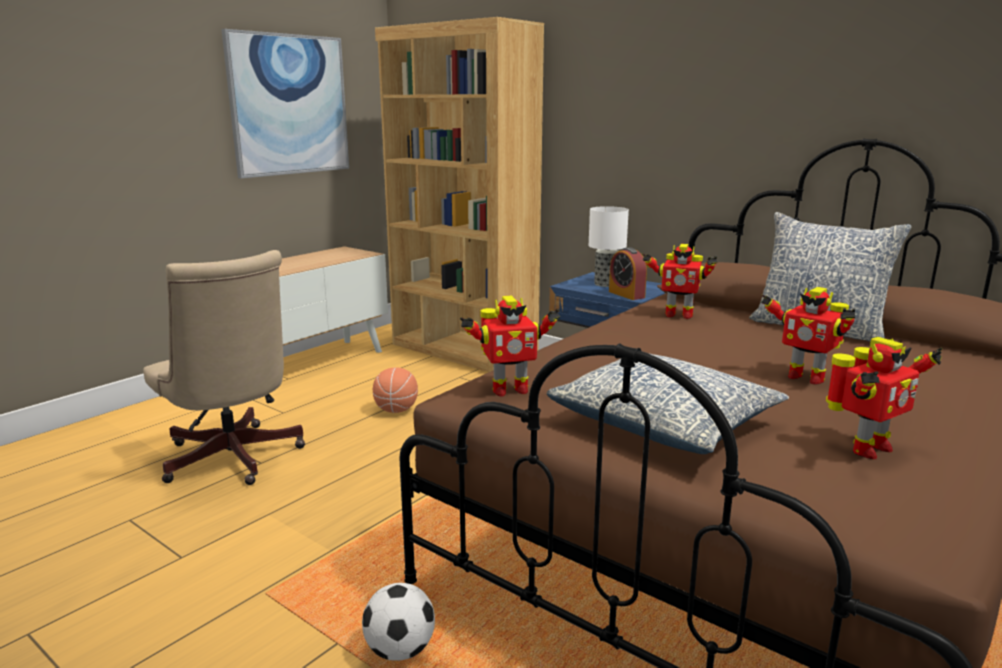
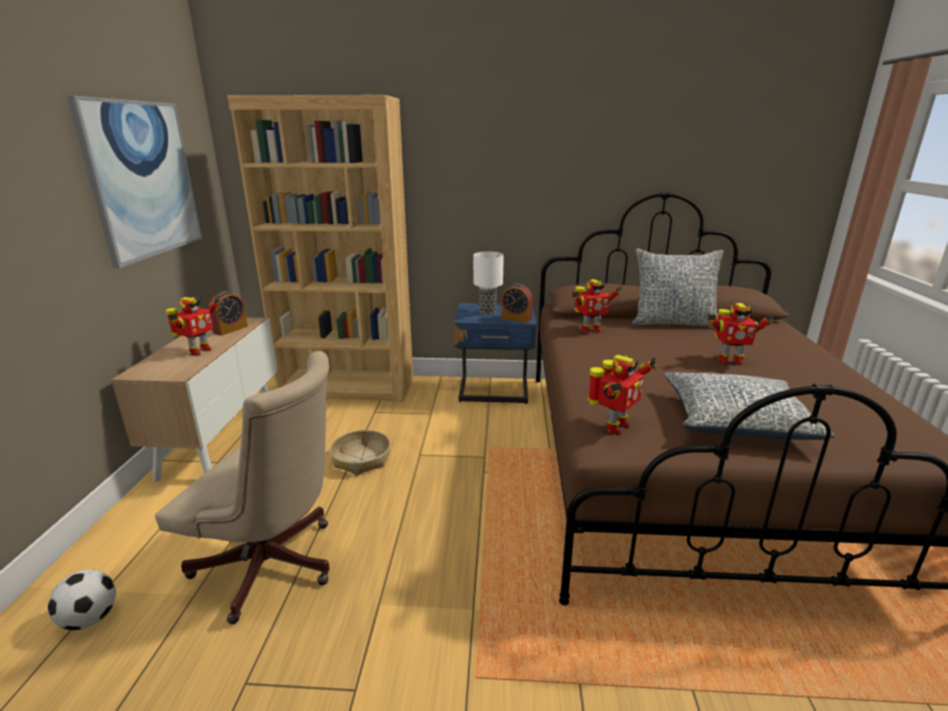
camera: 35 degrees left, 5 degrees up
(340, 256) = (230, 329): none -> alarm clock
(396, 410) = (361, 459): basketball -> basket
(400, 650) = (624, 661): football -> football (90, 619)
(866, 449) = (834, 402): toy robot -> toy robot (198, 351)

